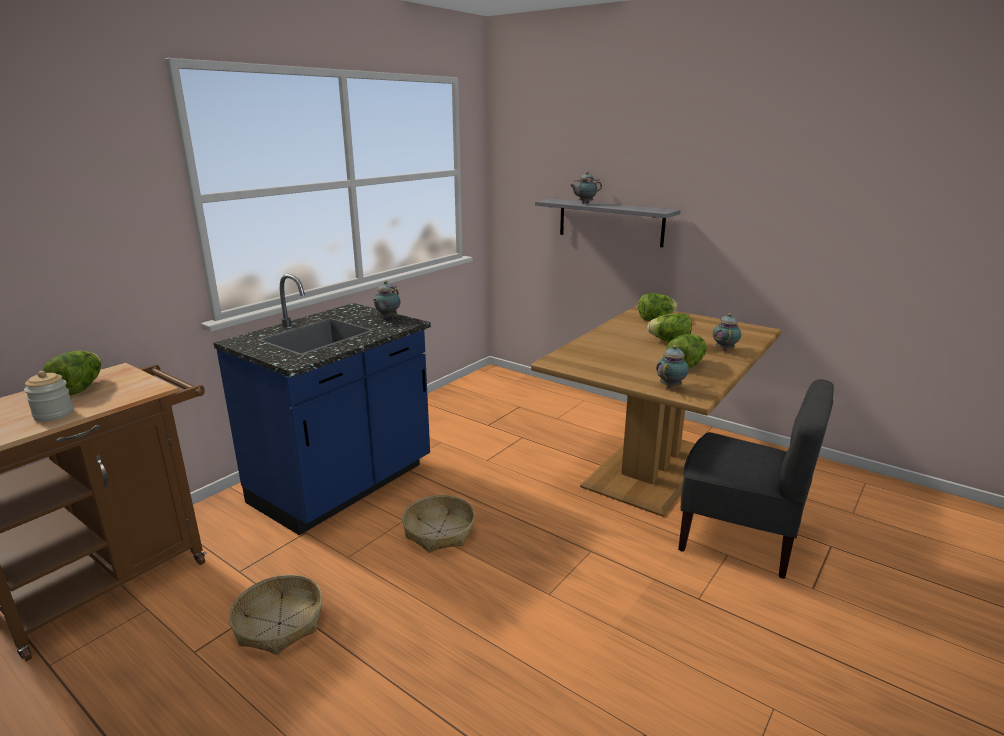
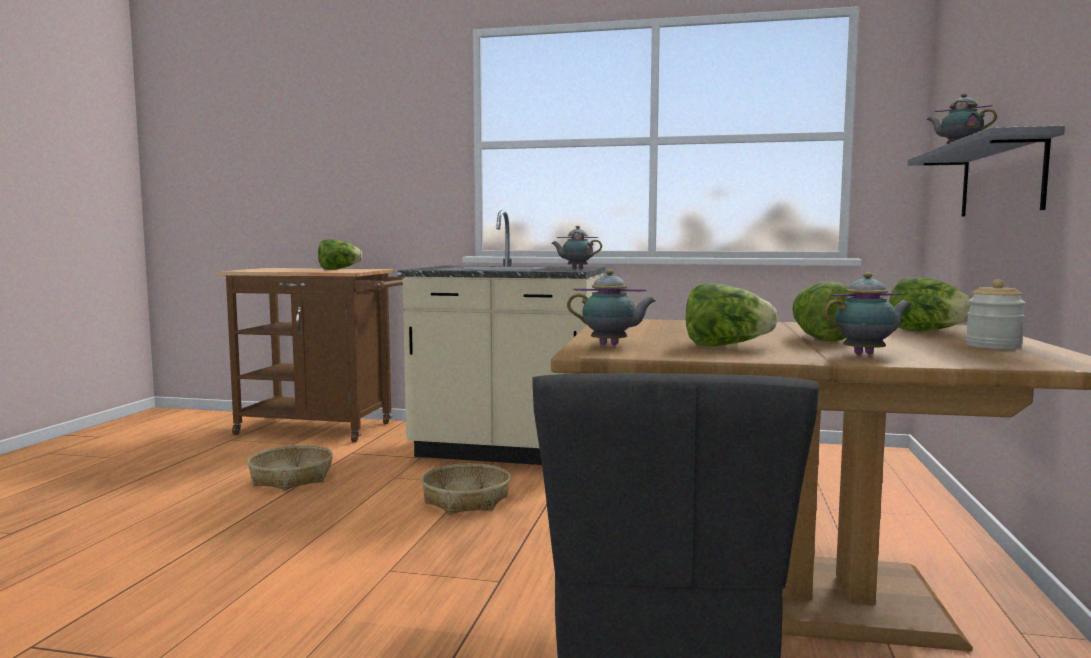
camera: 65 degrees right, 15 degrees down
(54, 414) = (293, 270): jar -> jar (993, 346)
(343, 486) = (508, 452): blue counter -> beige counter

